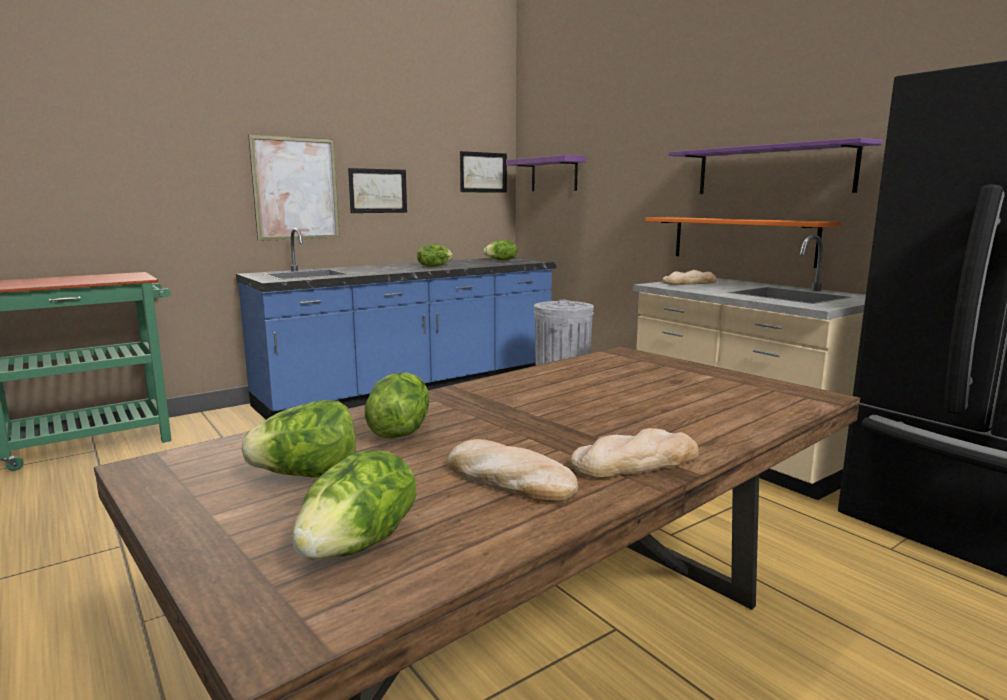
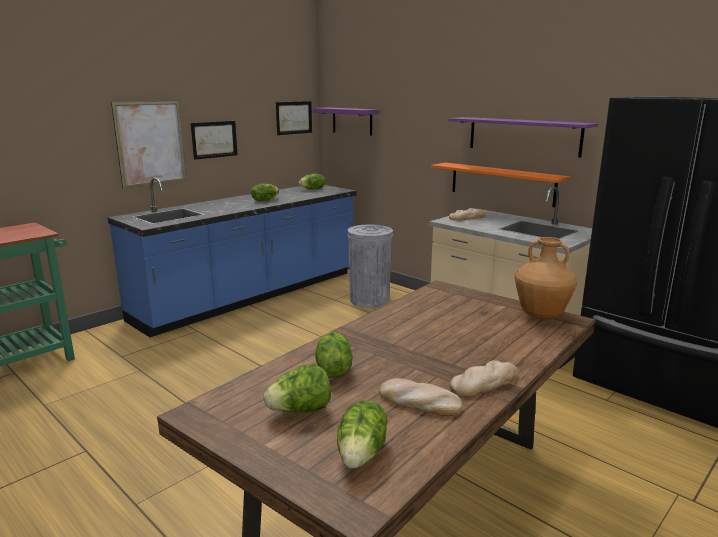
camera: 10 degrees left, 5 degrees up
(769, 389) = (542, 316): none -> brown vase

